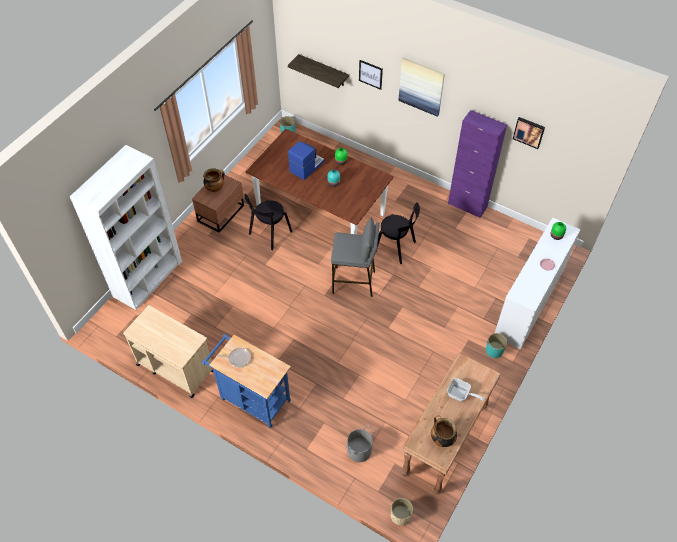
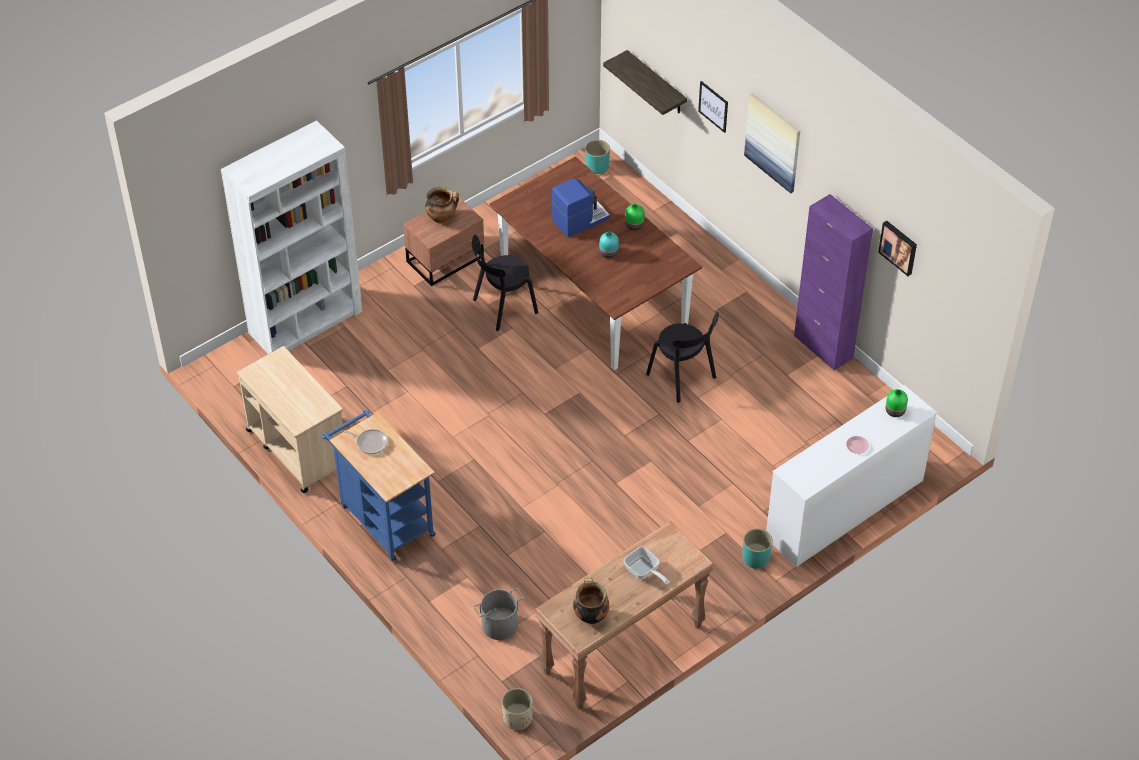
camera: 20 degrees right, 5 degrees down
(354, 282) = (596, 408): grey stool -> none

